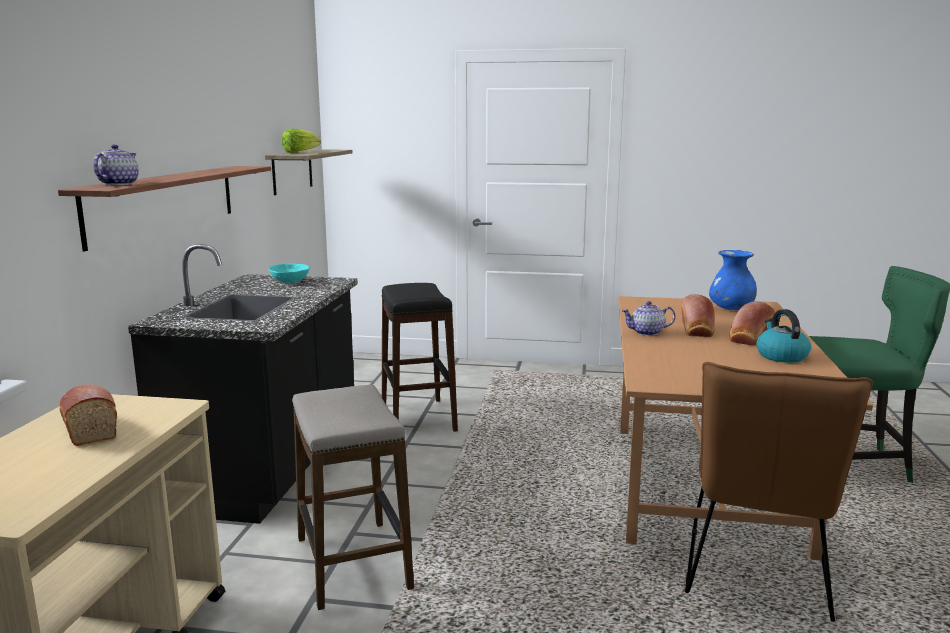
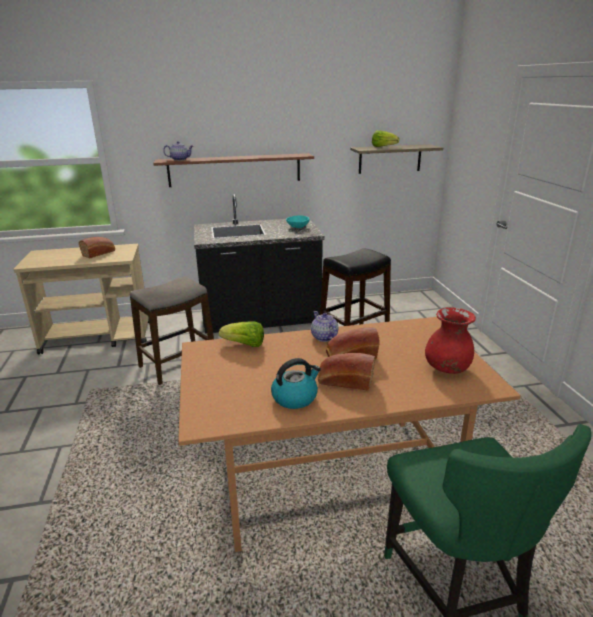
camera: 70 degrees right, 10 degrees up
(651, 362) = (244, 345): none -> lettuce
(731, 309) = (447, 369): blue vase -> red vase
(756, 574) = (206, 513): brown chair -> none

